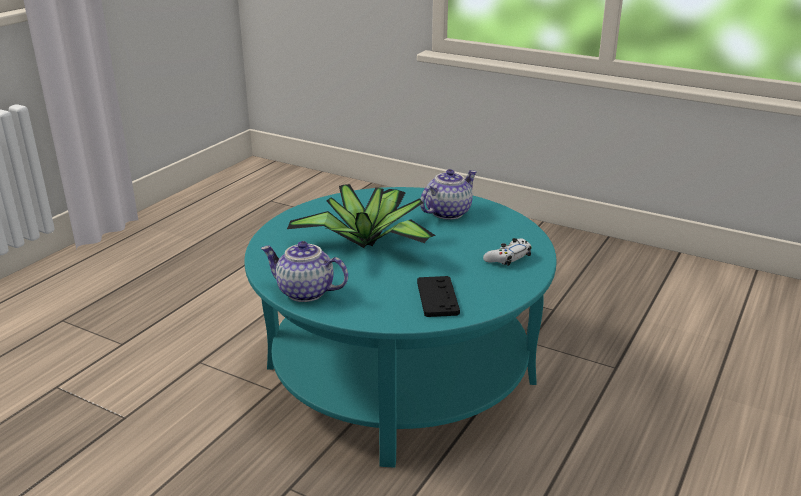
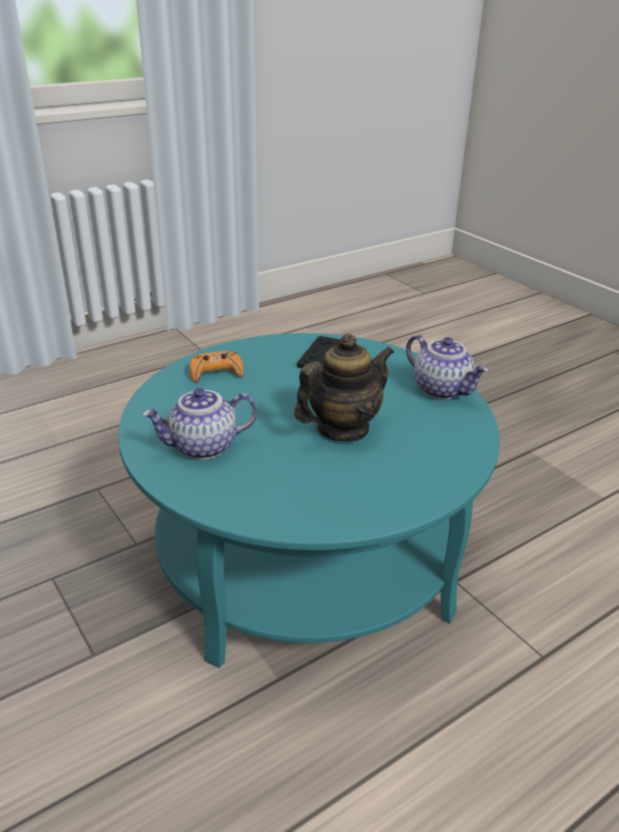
camera: 155 degrees left, 5 degrees up
(367, 243) = (342, 429): potted plant -> teapot
(508, 258) = (216, 373): white game controller -> orange game controller

